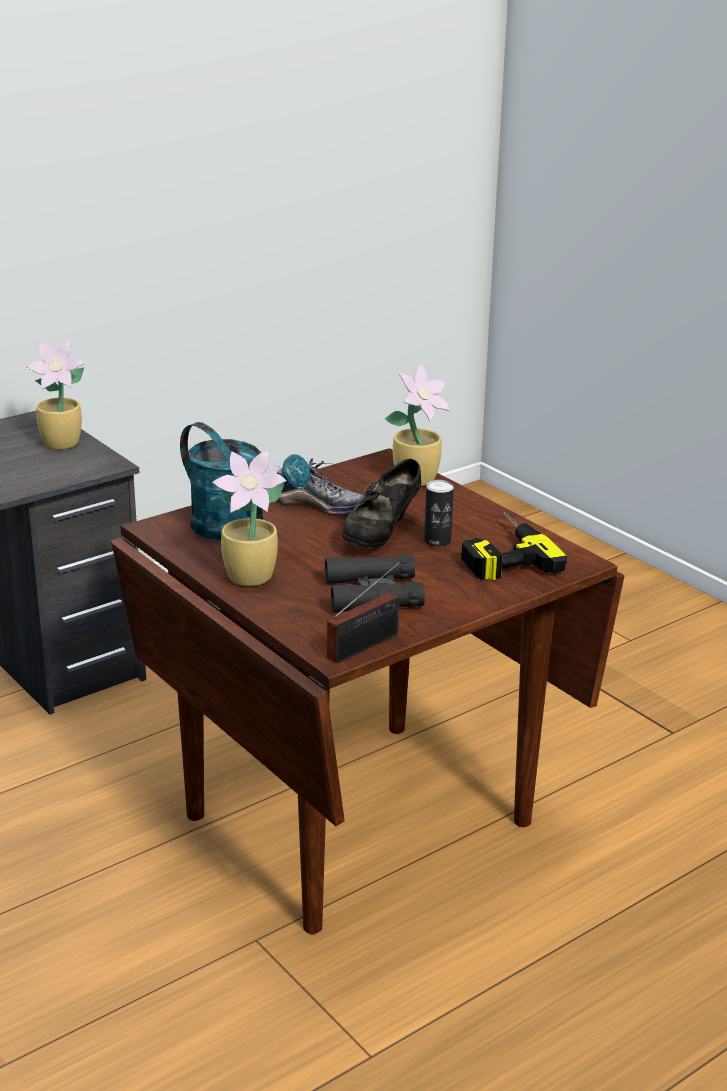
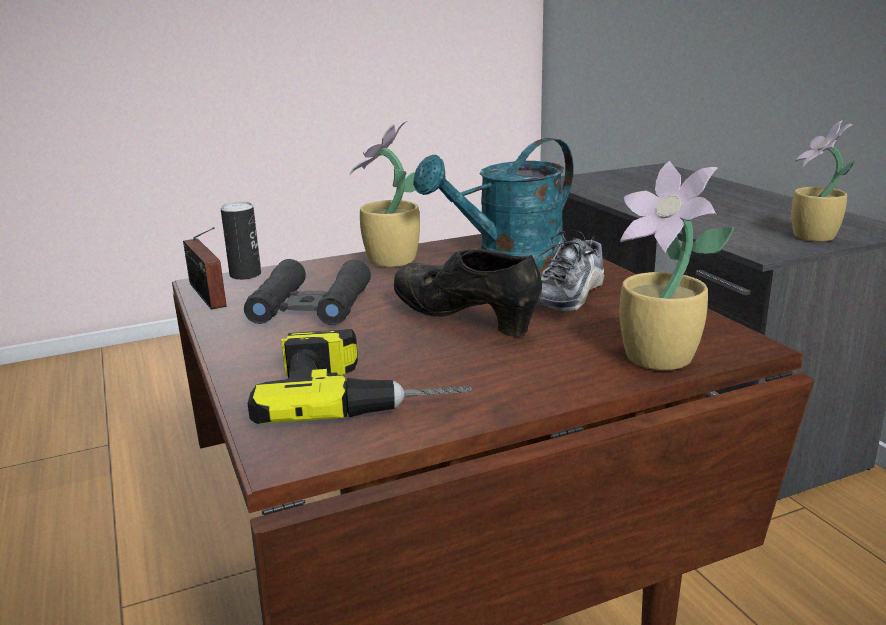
camera: 105 degrees right, 5 degrees down
(437, 541) = (427, 351): can -> can (245, 275)

